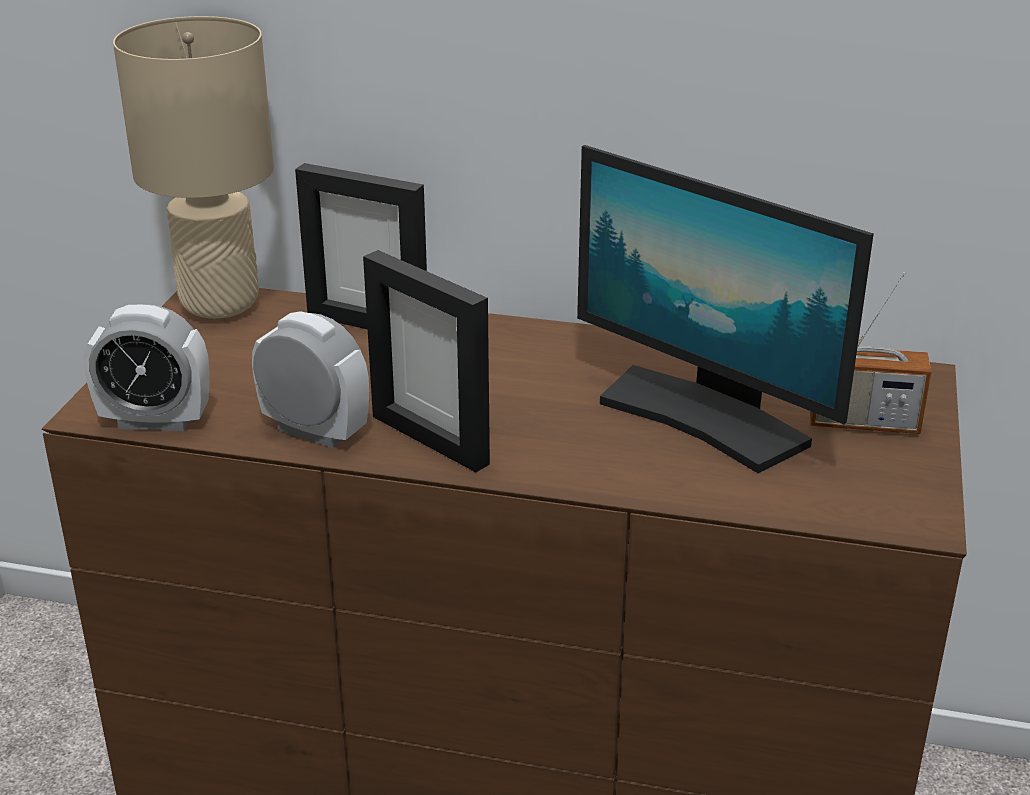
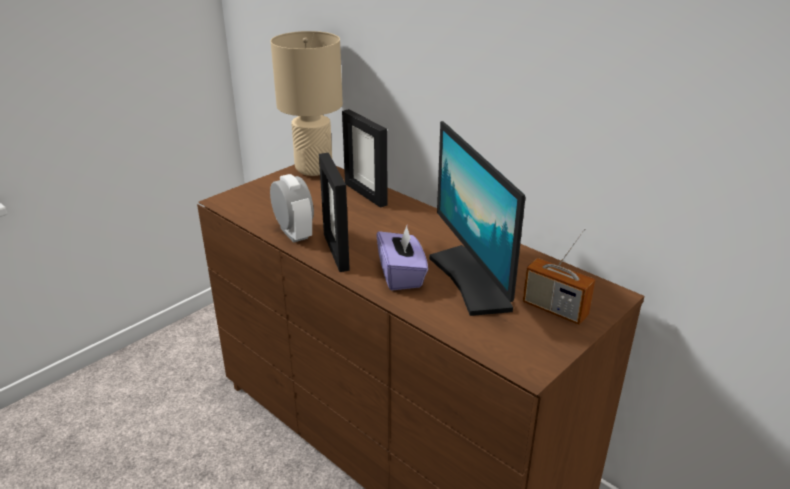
camera: 30 degrees right, 0 degrees up
(155, 421) = (239, 211): alarm clock -> none
(585, 444) = (401, 275): none -> purple tissue box

